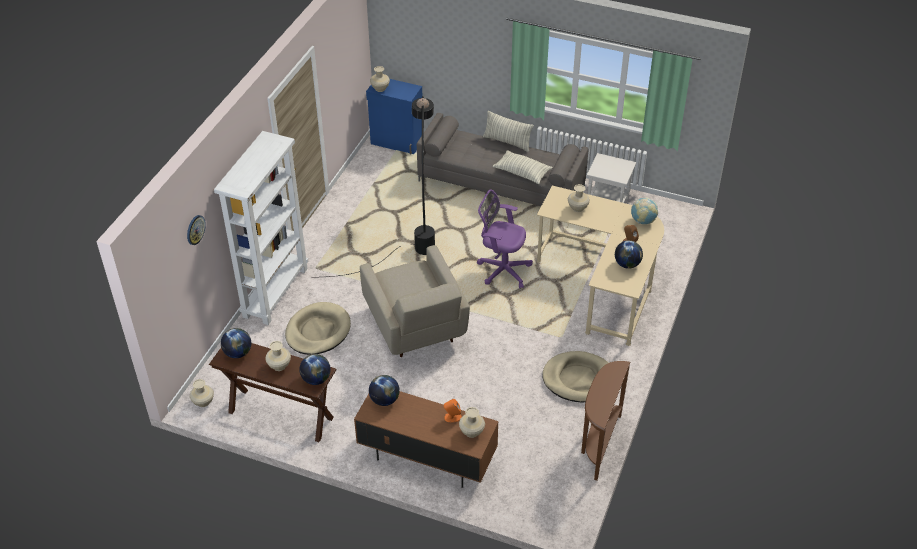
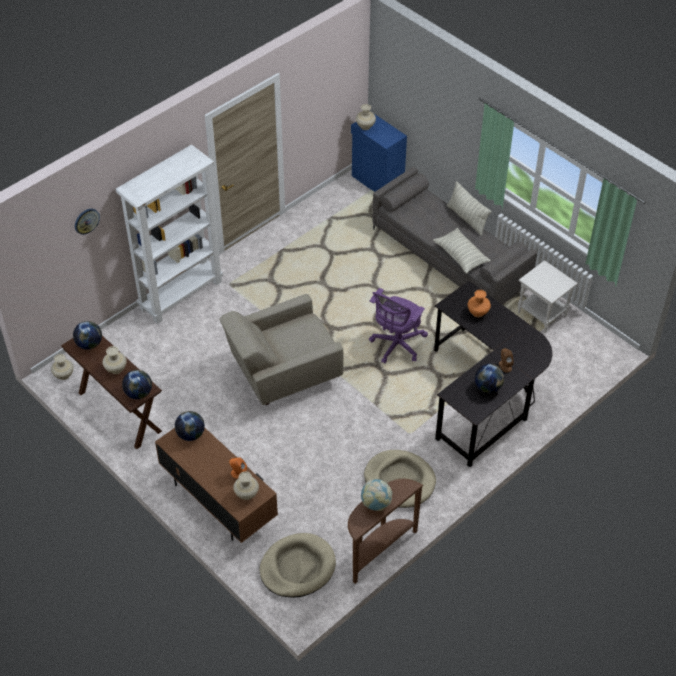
camera: 25 degrees right, 5 degrees up
(318, 331) = (195, 345): beige dog bed -> beige dog bed (297, 567)
(413, 232) = (337, 279): black floor lamp -> none
(416, 328) = (282, 375): beige armchair -> beige armchair turned 60 degrees clockwise
(502, 269) = (396, 346): purple office chair -> purple office chair turned 105 degrees counterclockwise
(578, 208) = (478, 312): beige vase -> orange vase
(604, 283) = (485, 394): beige desk -> black desk
(643, 221) = (533, 348): globe -> globe (376, 503)

